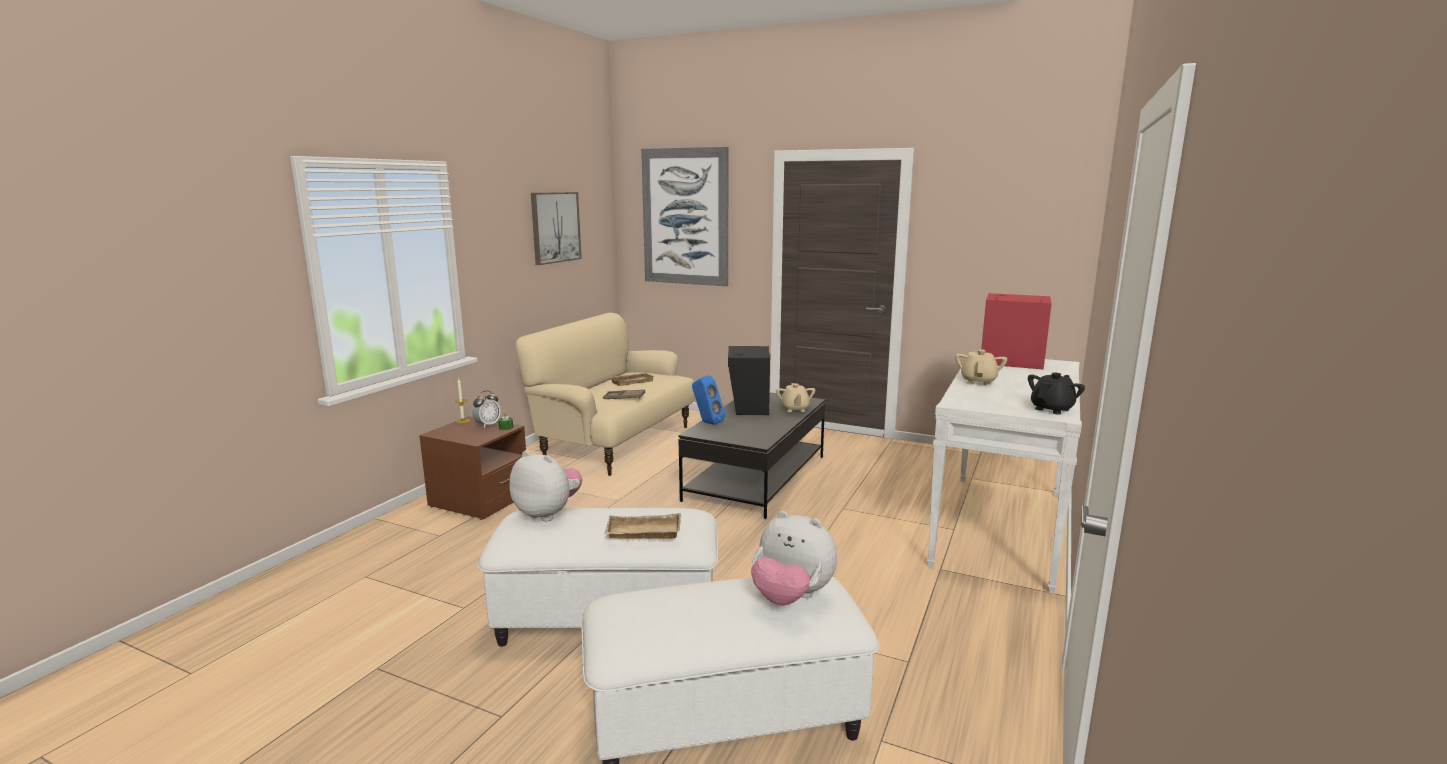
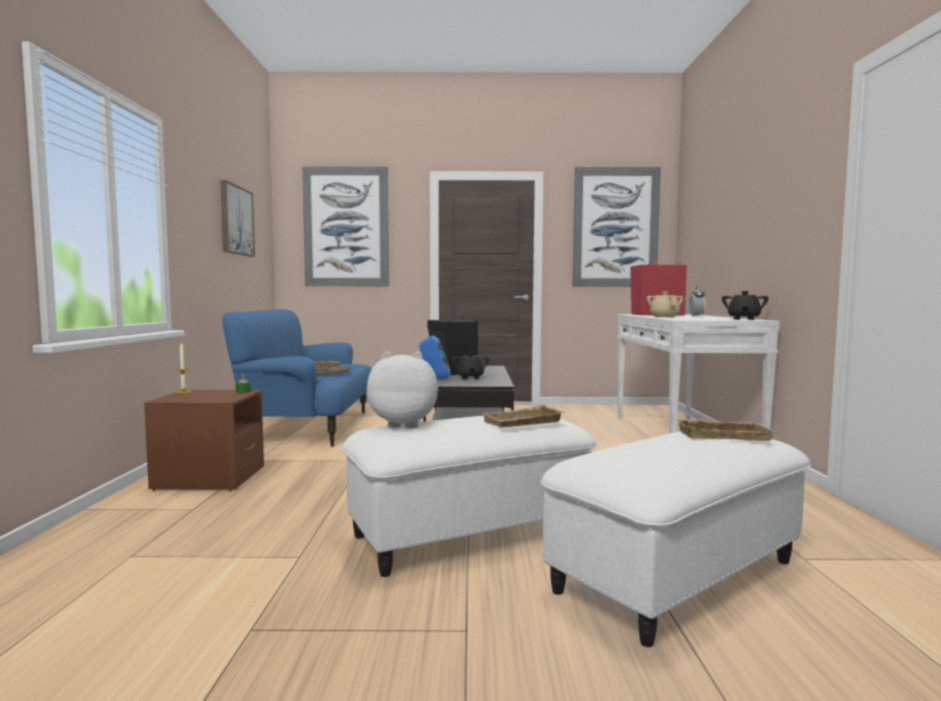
camera: 25 degrees left, 10 degrees down
(487, 425) = (218, 392): alarm clock -> alarm clock (696, 317)
(616, 443) = (310, 427): beige sofa -> blue sofa
(748, 423) = (470, 377): none -> black teapot
(791, 597) = (722, 435): plush toy -> beige tray
(795, 409) = (492, 370): beige teapot -> none
(1009, 223) = (615, 227): none -> picture

